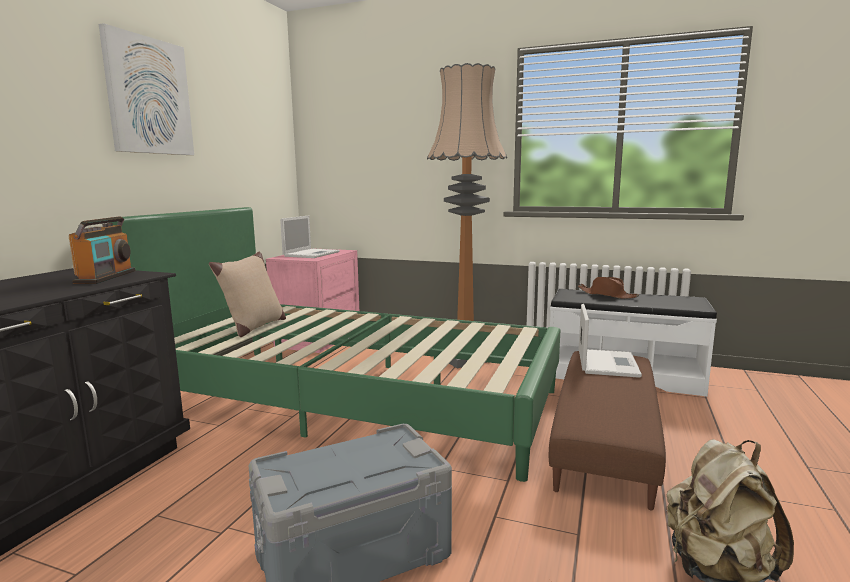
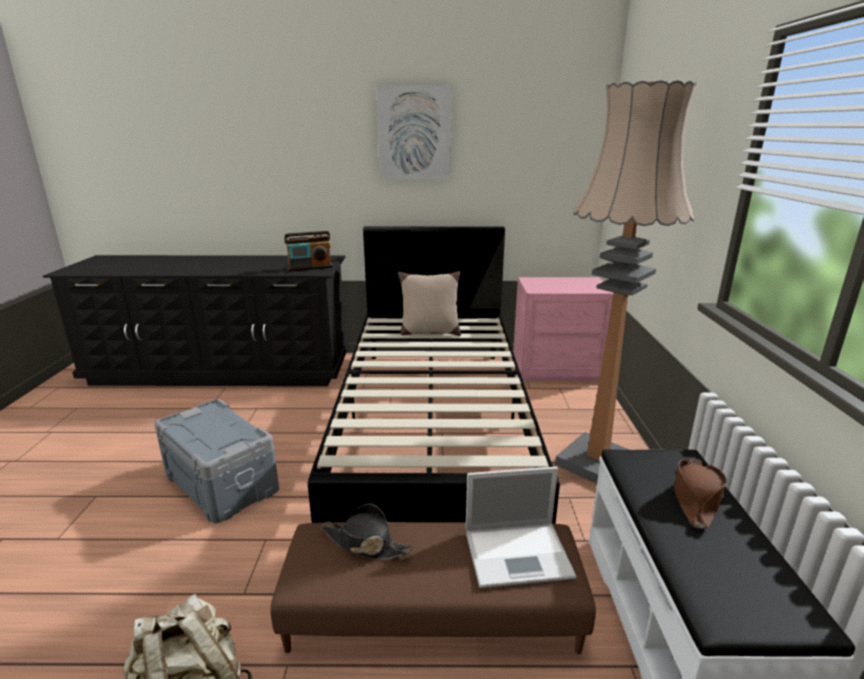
camera: 70 degrees right, 10 degrees up
(312, 254) = (563, 284): laptop -> none
(353, 399) = (433, 424): green bed -> black bed
(592, 406) = (365, 543): none -> black hat

